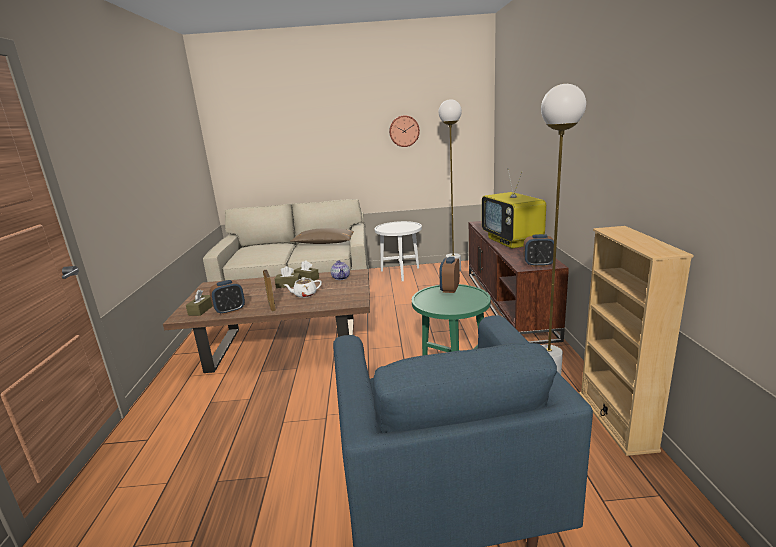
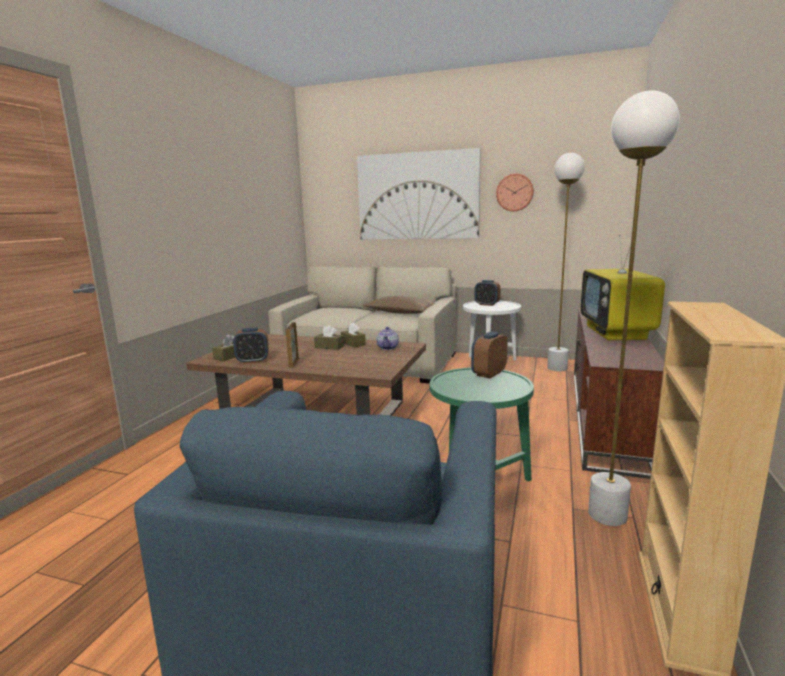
camera: 20 degrees right, 5 degrees down
(304, 294) = (336, 358): white teapot -> none
(320, 137) = (417, 196): none -> picture
(538, 264) = (628, 362): alarm clock -> alarm clock (487, 304)

